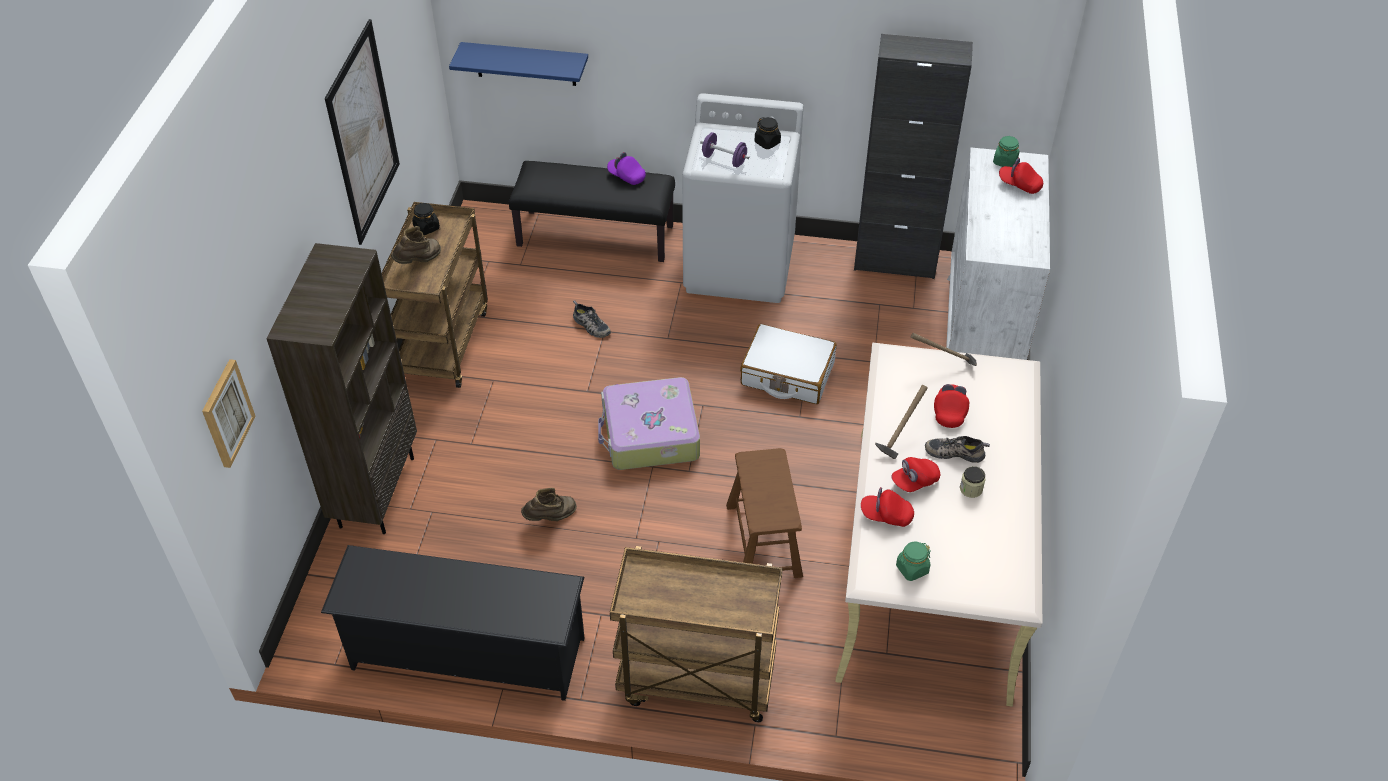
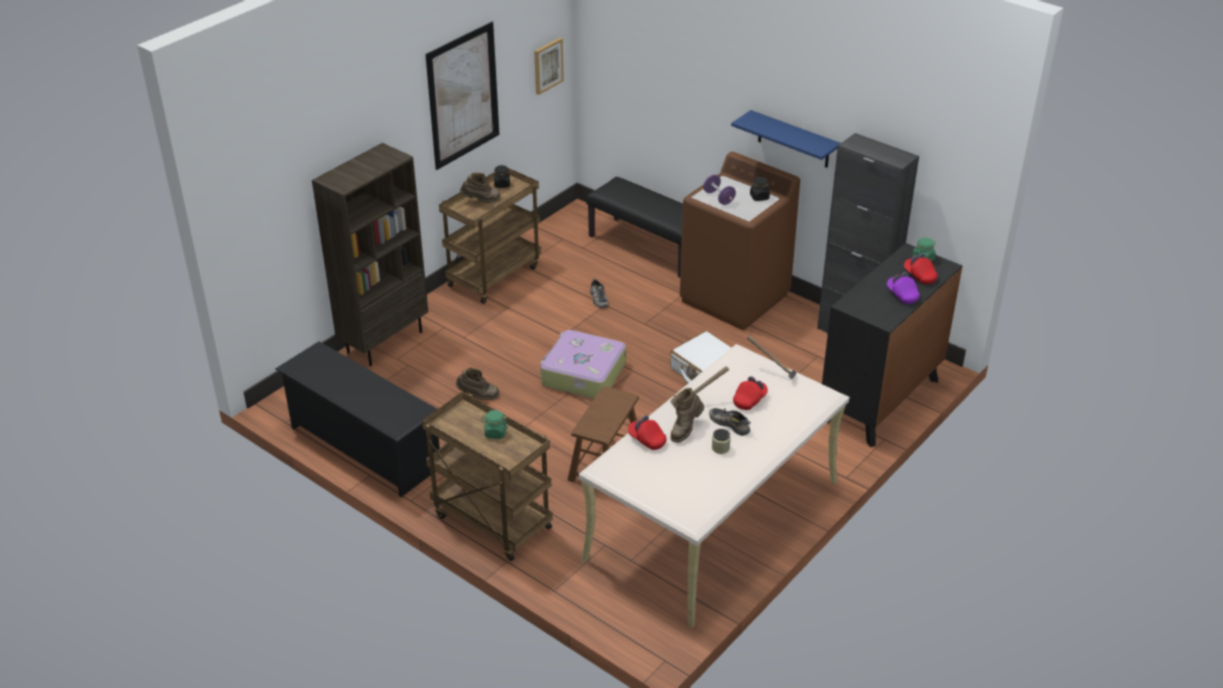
camera: 30 degrees right, 10 degrees down
(226, 413) = (260, 210): picture -> picture (547, 65)
(525, 64) = (625, 100): blue shelf -> blue shelf (793, 140)
(626, 176) = (675, 205): purple cap -> purple cap (902, 295)
(740, 265) = (735, 298): white washing machine -> brown washing machine
(912, 569) = (635, 475): green jar -> green jar (495, 433)
(914, 481) = (685, 429): red cap -> brown boot
(981, 333) = (880, 400): white dresser -> black dresser

